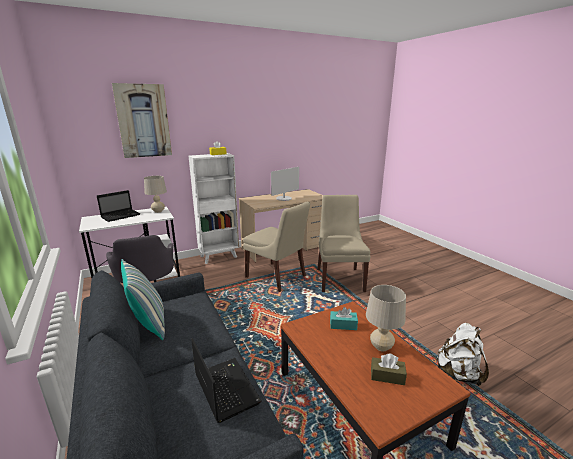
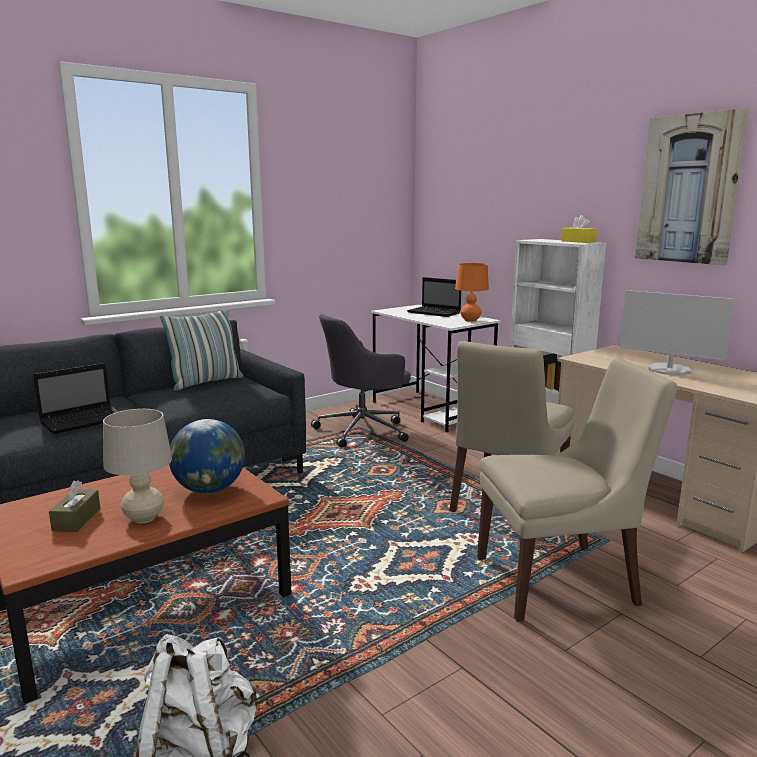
camera: 80 degrees right, 5 degrees down
(143, 121) = (498, 177): picture -> picture (689, 189)
(158, 211) = (470, 320): beige table lamp -> orange table lamp
(343, 325) = (210, 489): turquoise tissue box -> globe

